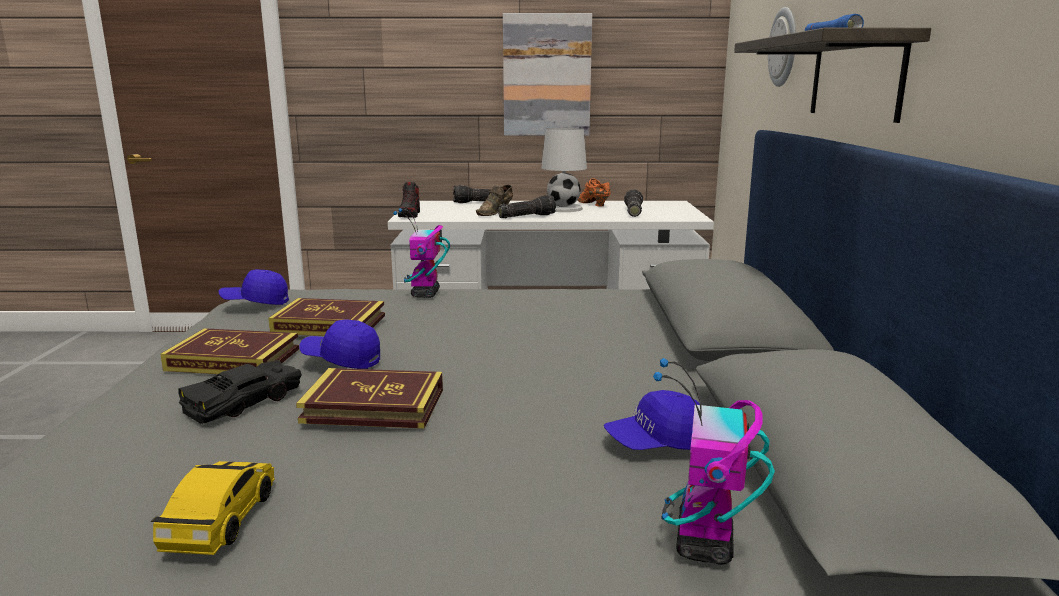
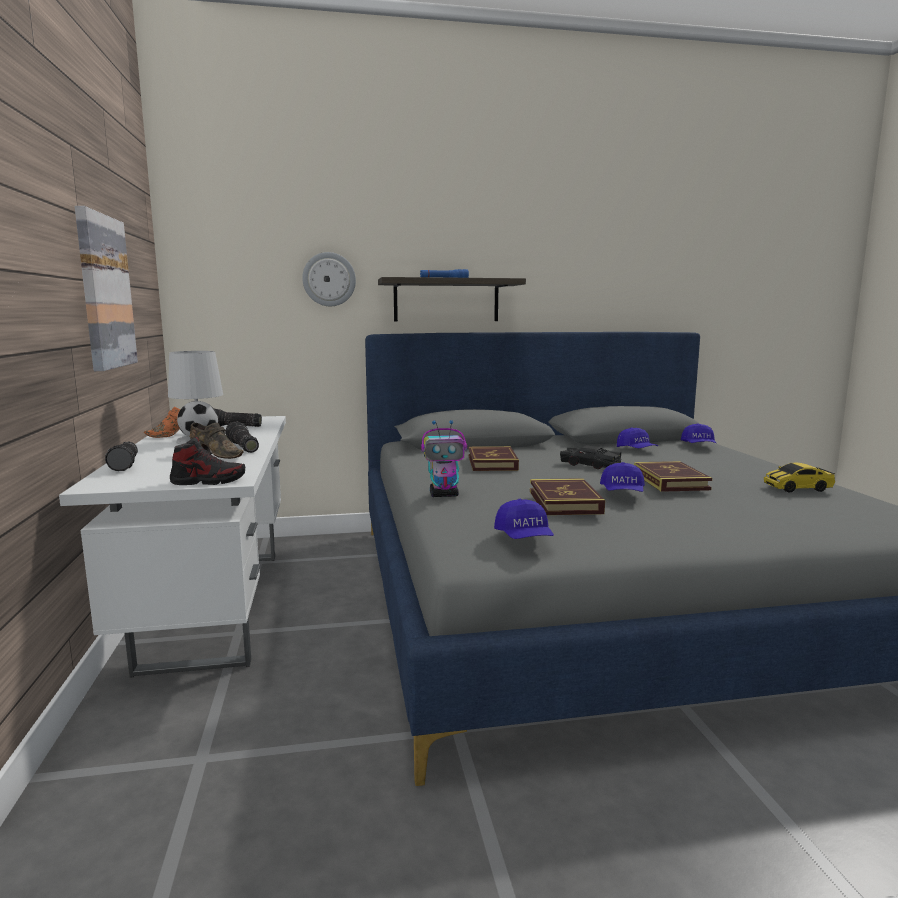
camera: 100 degrees left, 5 degrees down
(233, 359) = (654, 521): book -> book (492, 463)
(245, 402) = (705, 506): black toy car -> black toy car (589, 465)
(704, 545) = (698, 445): toy robot -> blue cap

